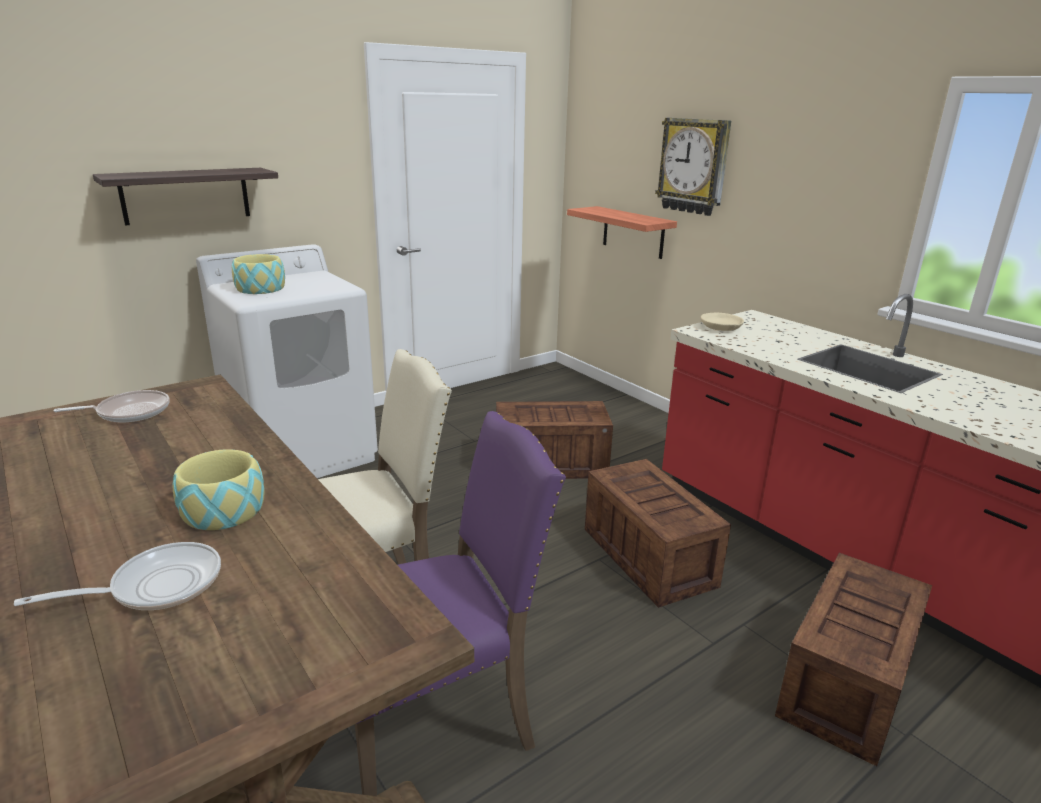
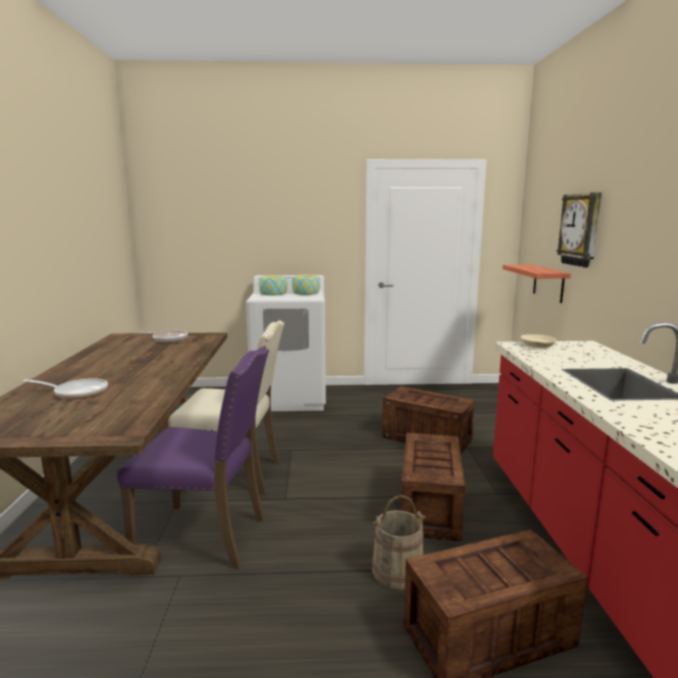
camera: 35 degrees right, 10 degrees down
(186, 195) = (255, 243): shelf -> none
(223, 510) = (139, 376): bowl -> bowl (306, 293)
(702, 653) = (397, 570): none -> beige bucket

